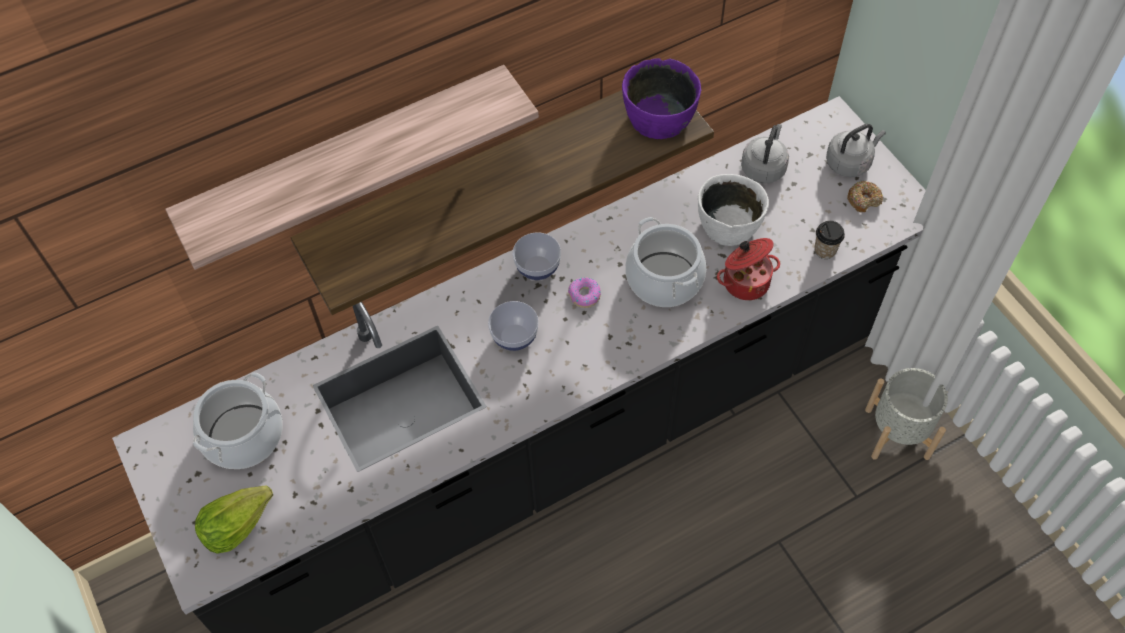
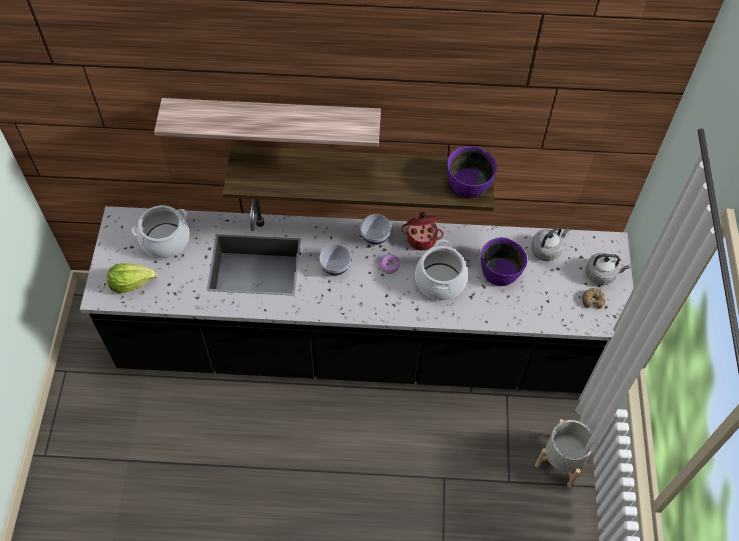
camera: 30 degrees right, 0 degrees up
(728, 224) = (500, 271): white bowl -> purple bowl
(745, 281) = (485, 308): cooking pot -> cooking pot (421, 238)
(825, 250) = (545, 316): cup -> none

